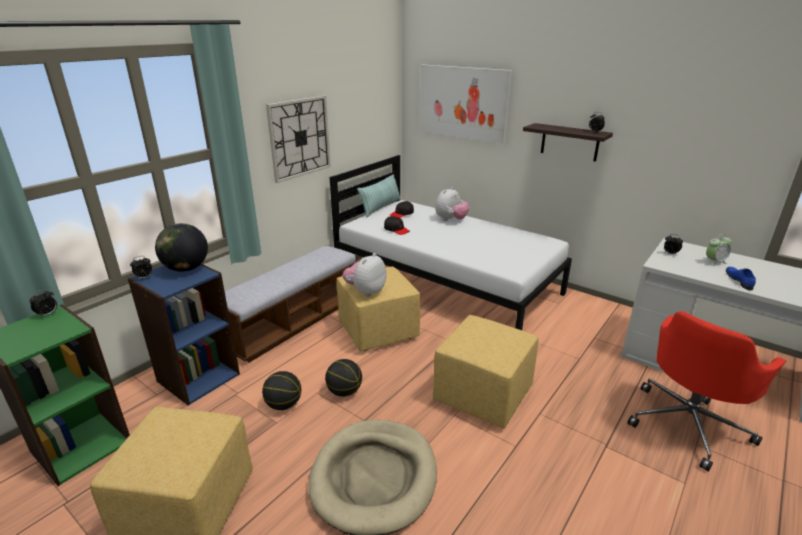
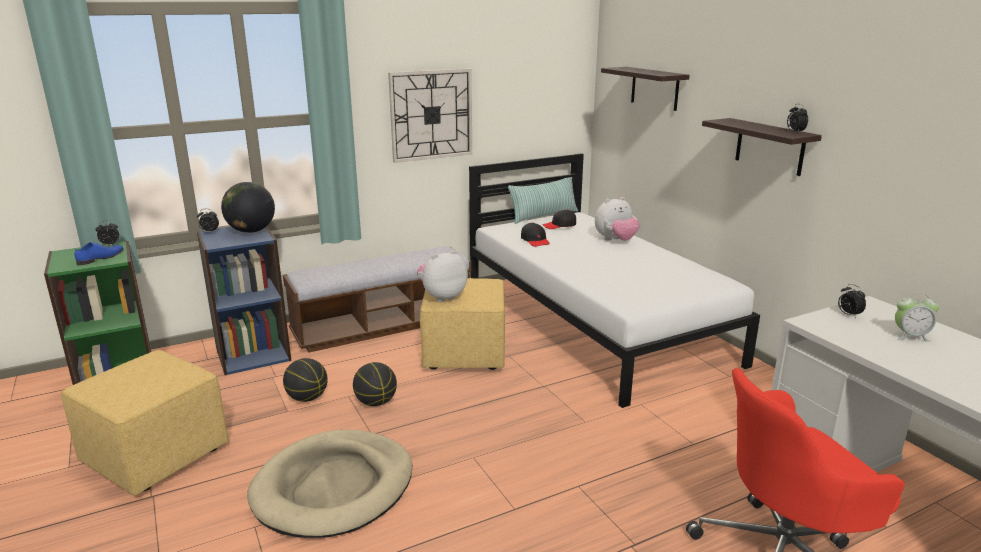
camera: 25 degrees right, 5 degrees down
(463, 102) = (654, 88): picture -> shelf
(482, 394) = (524, 447): yellow ottoman -> none
(739, 280) = (919, 363): blue shoe -> blue shoe (101, 257)

